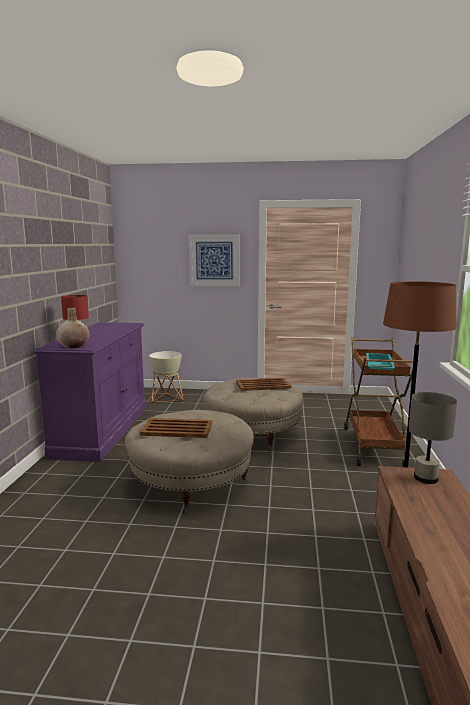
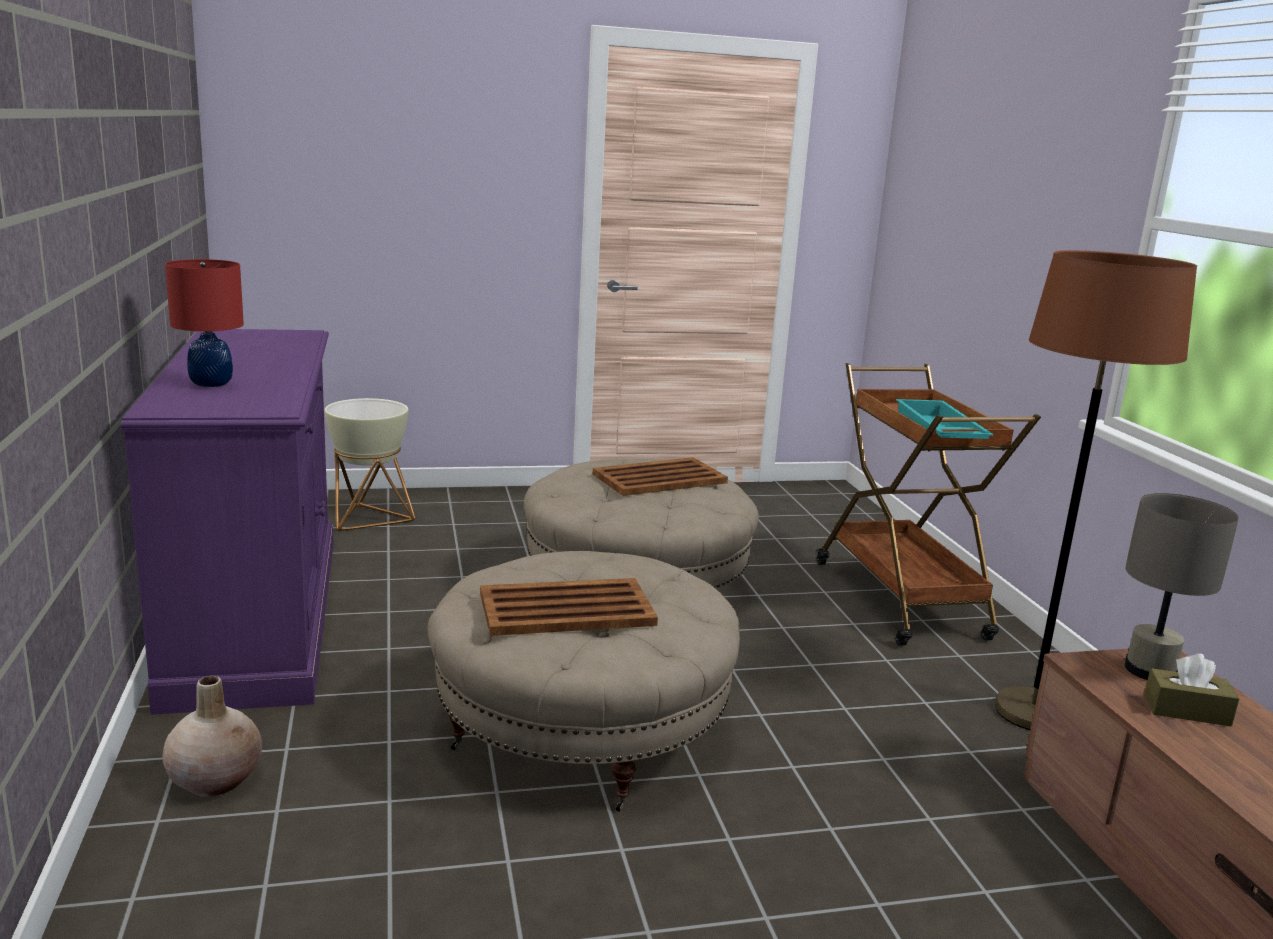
camera: 20 degrees left, 5 degrees up
(74, 346) = (229, 405): beige vase -> beige vase (216, 780)
(214, 260) = (477, 169): picture -> none
(427, 496) = (1186, 710): none -> brown tissue box

